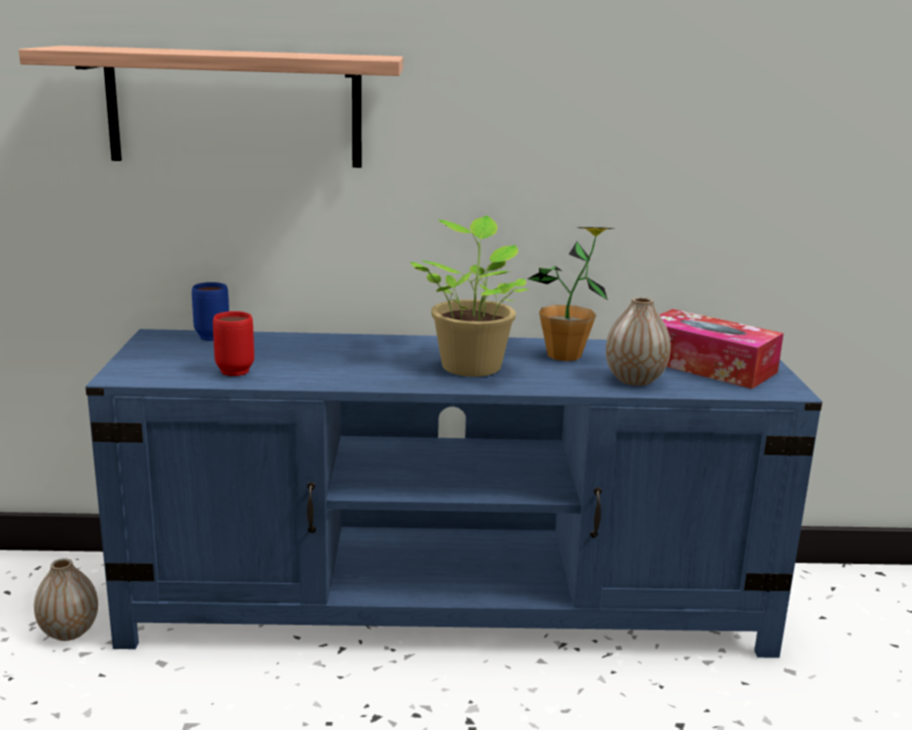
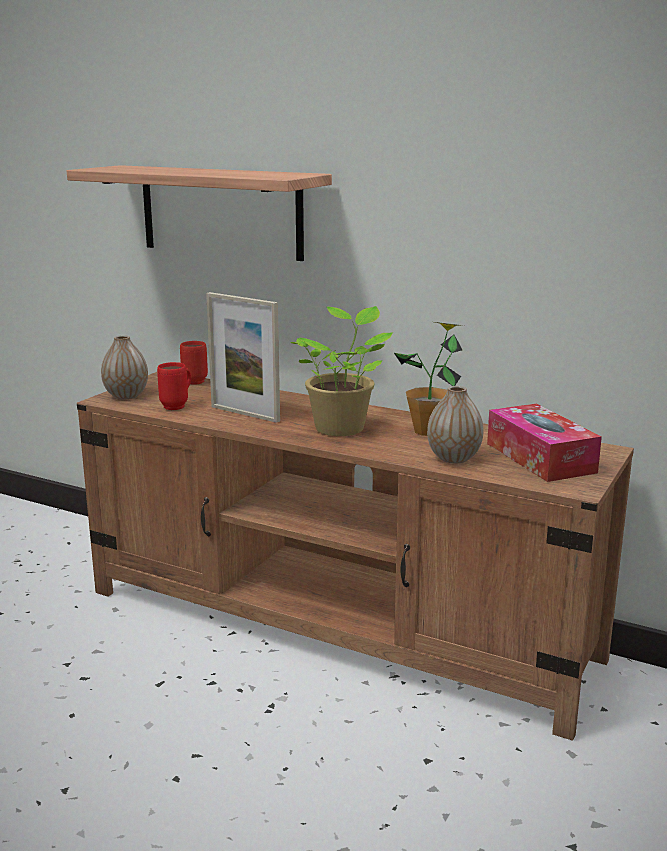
camera: 30 degrees right, 0 degrees up
(69, 632) = (80, 576): vase -> vase (126, 396)
(210, 335) = (196, 380): blue mug -> red mug
(337, 367) = (245, 414): none -> picture frame
(450, 606) = (337, 625): blue tv stand -> brown tv stand

